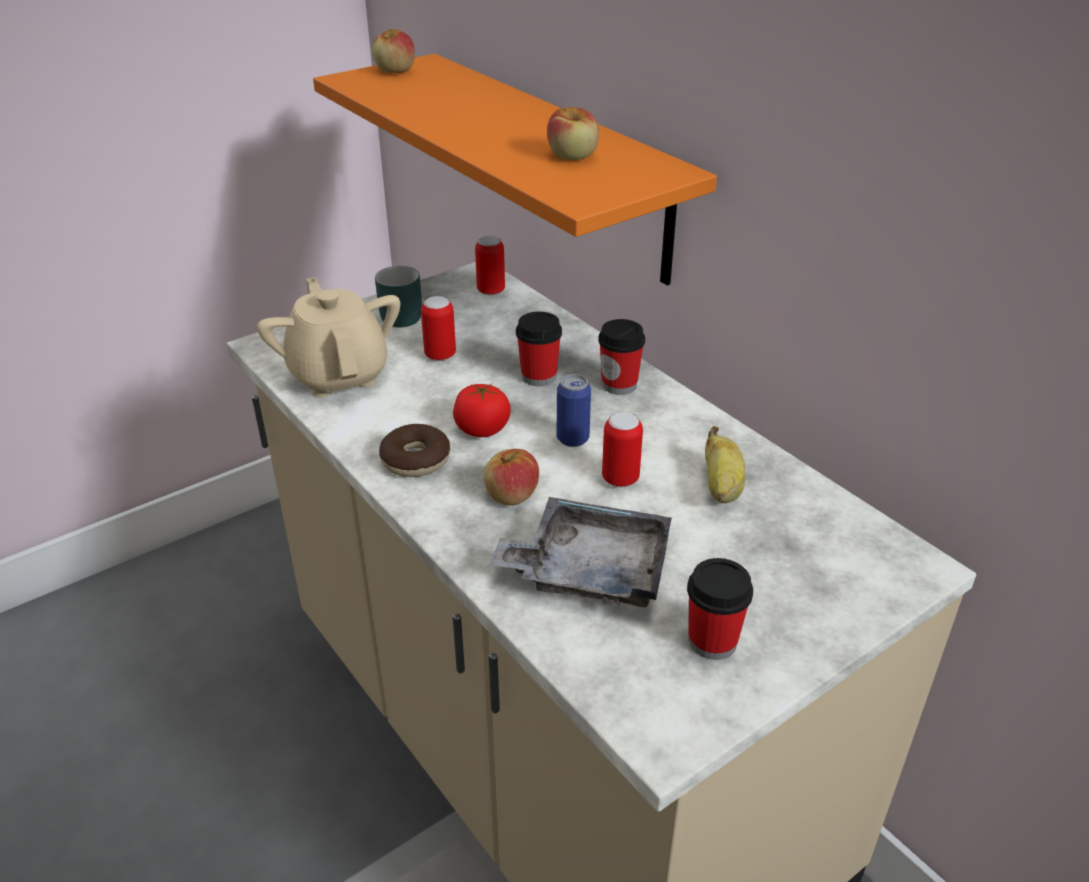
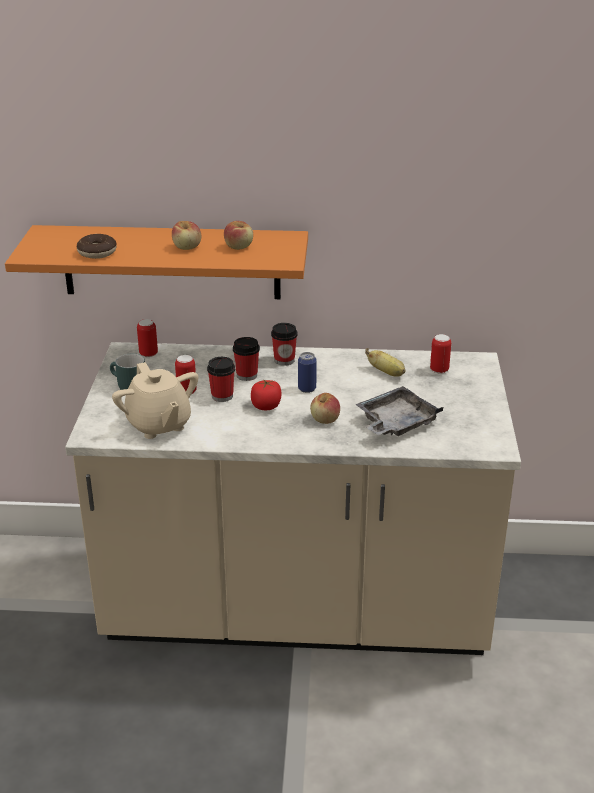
camera: 50 degrees left, 5 degrees down
(339, 375) = (158, 425): beige teapot -> beige teapot turned 135 degrees counterclockwise
(395, 71) = (42, 242): apple -> apple (187, 247)
(415, 460) = (264, 432): donut -> donut (97, 252)
(620, 479) = (350, 391): can -> can (439, 370)
(712, 641) = (465, 416): cup -> cup (222, 396)

